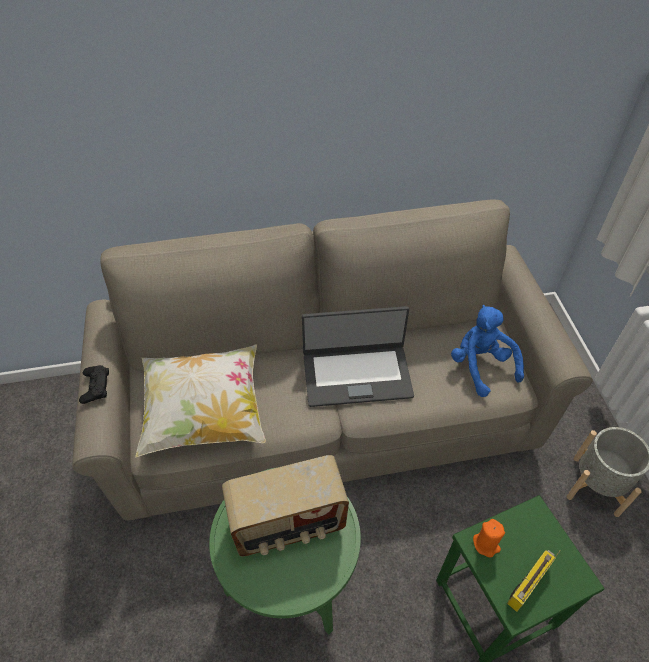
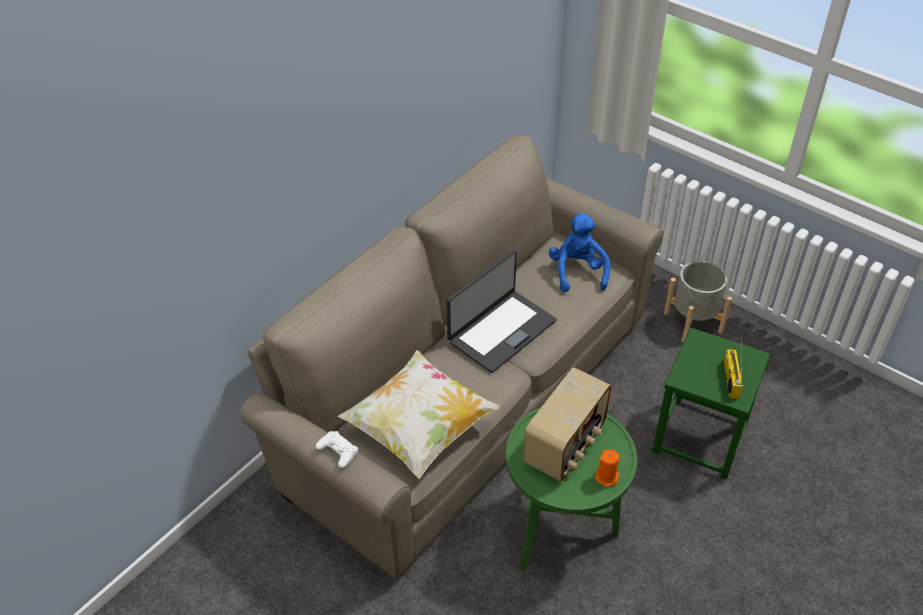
camera: 40 degrees left, 5 degrees down
(95, 386) = (338, 451): black game controller -> white game controller
(481, 366) = (577, 272): blue plush toy -> blue plush toy turned 60 degrees clockwise
(486, 544) = (688, 375): orange candle -> orange candle (607, 477)

